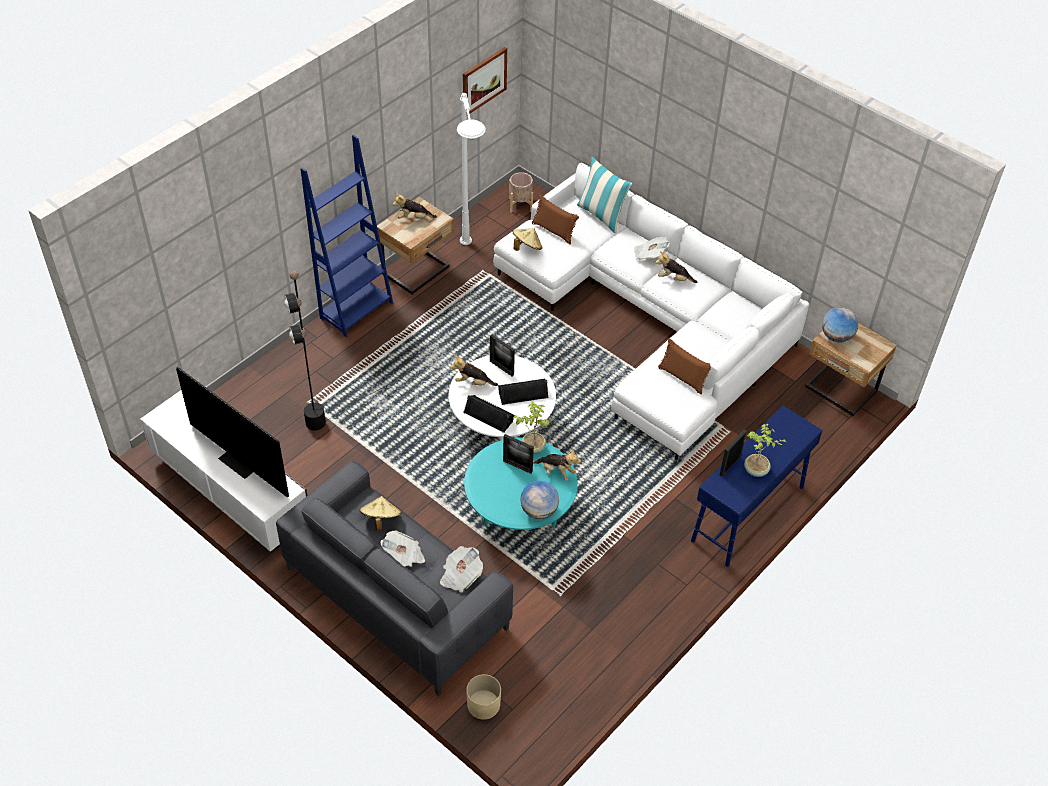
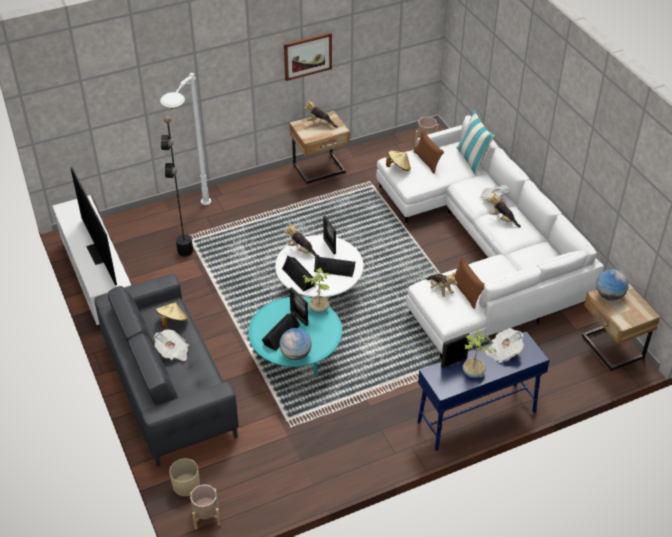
camera: 25 degrees right, 5 degrees down
(356, 310) = (260, 184): blue bookcase -> none
(460, 575) = (205, 379): newspaper -> newspaper (503, 351)
(470, 268) = (361, 177): white floor lamp -> white floor lamp (194, 223)
(483, 80) = (405, 32): picture -> picture (307, 56)
(508, 492) = (280, 334): none -> black speaker
(527, 731) = (206, 516): none -> beige planter
(556, 472) = (326, 331): plush toy -> plush toy (440, 289)

